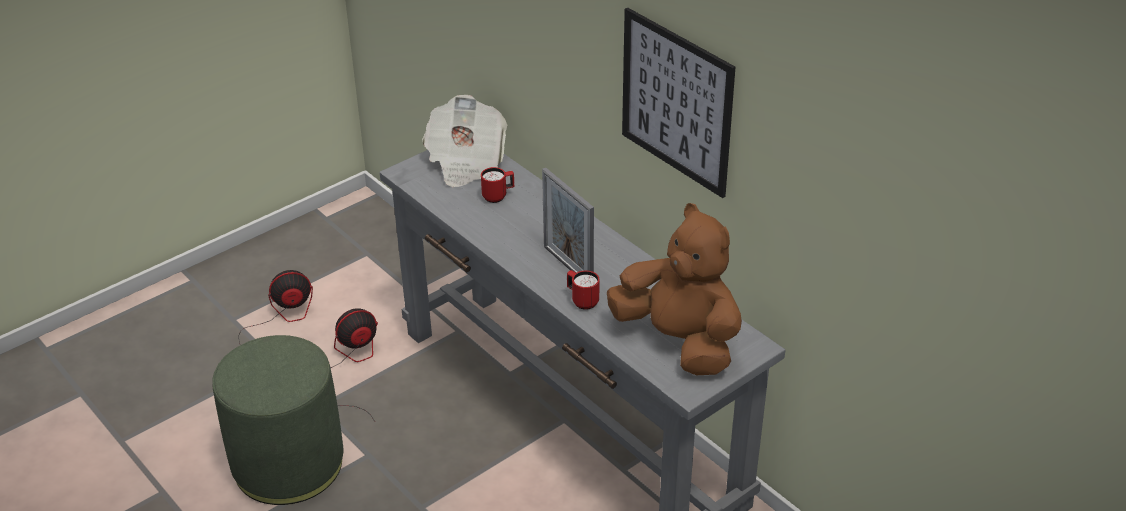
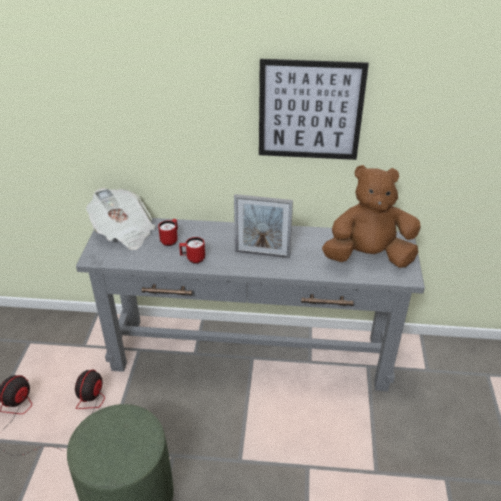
camera: 45 degrees left, 0 degrees up
(582, 301) = (295, 266): red mug -> red mug (193, 259)

